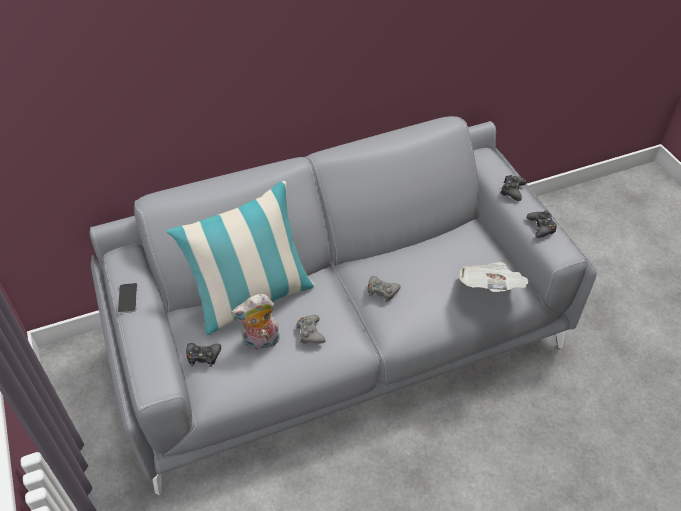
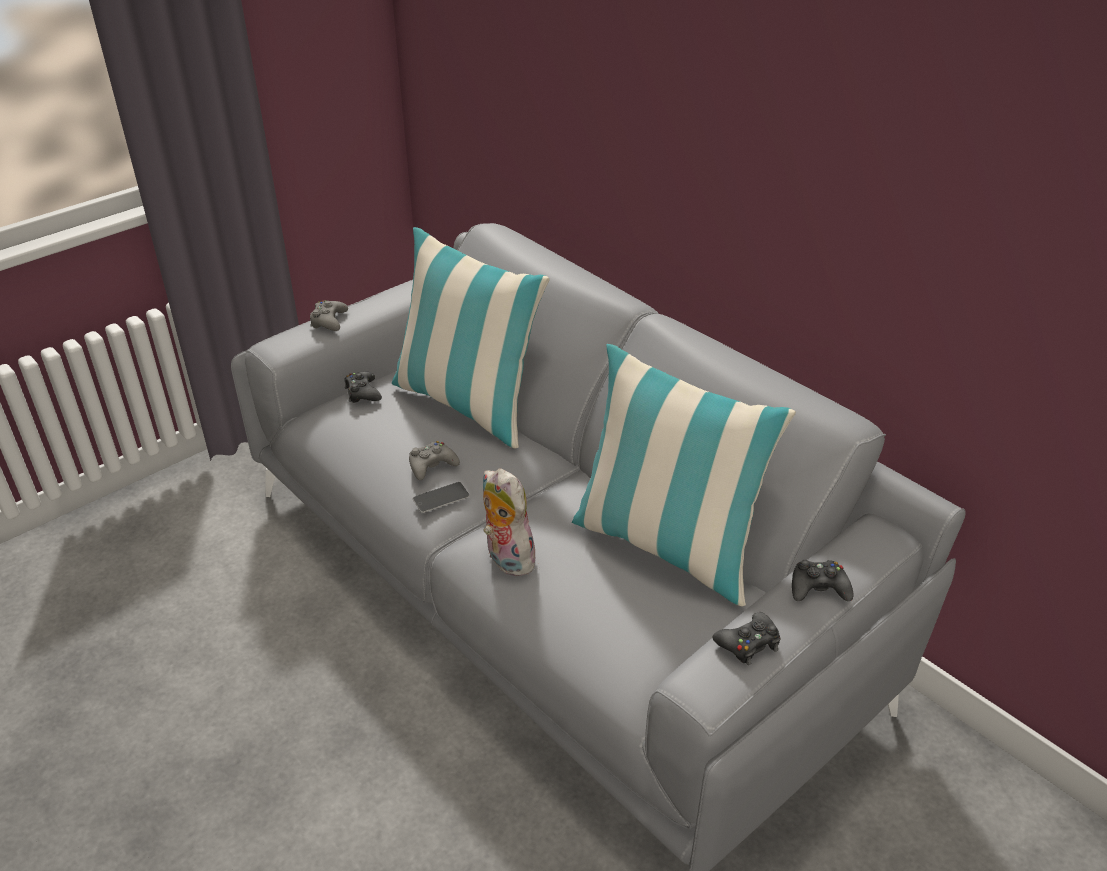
camera: 70 degrees right, 10 degrees down
(127, 298) = (391, 294): phone -> phone (441, 497)
(260, 342) = (400, 429): plush toy -> plush toy (506, 558)
(382, 291) = (540, 515): grey game controller -> grey game controller (329, 321)
(429, 244) = (666, 546): none -> pillow
(490, 288) = (612, 640): newspaper -> none

